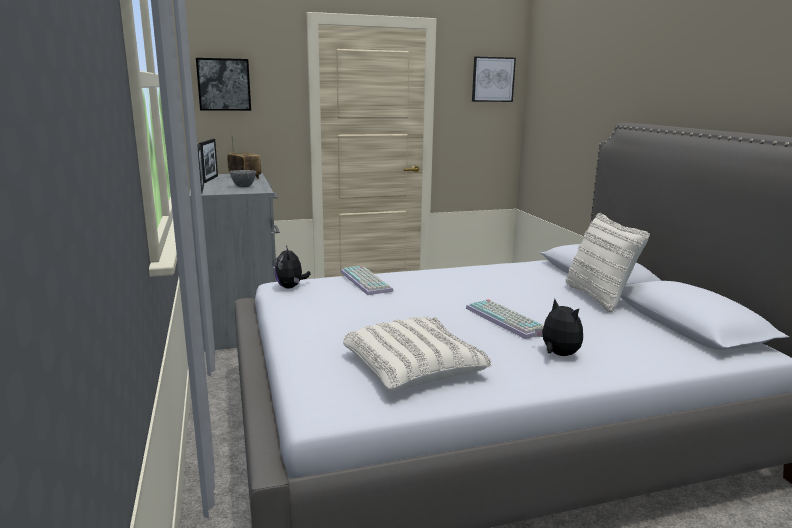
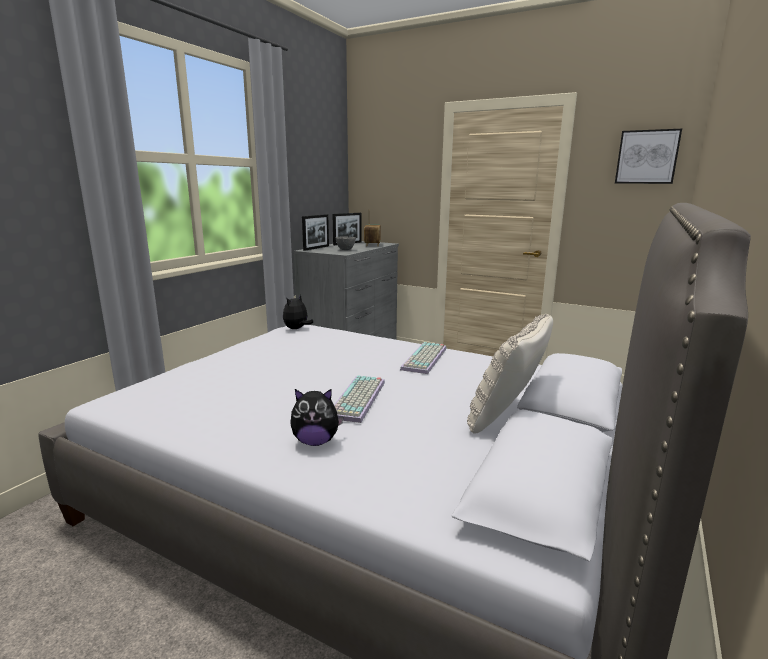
camera: 45 degrees right, 0 degrees up
(224, 84) = (378, 169): picture -> none
(367, 281) = (344, 338): keyboard -> keyboard (425, 359)
(414, 367) = (210, 401): beige pillow -> none
(558, 354) = (316, 441): plush toy -> plush toy turned 75 degrees clockwise

